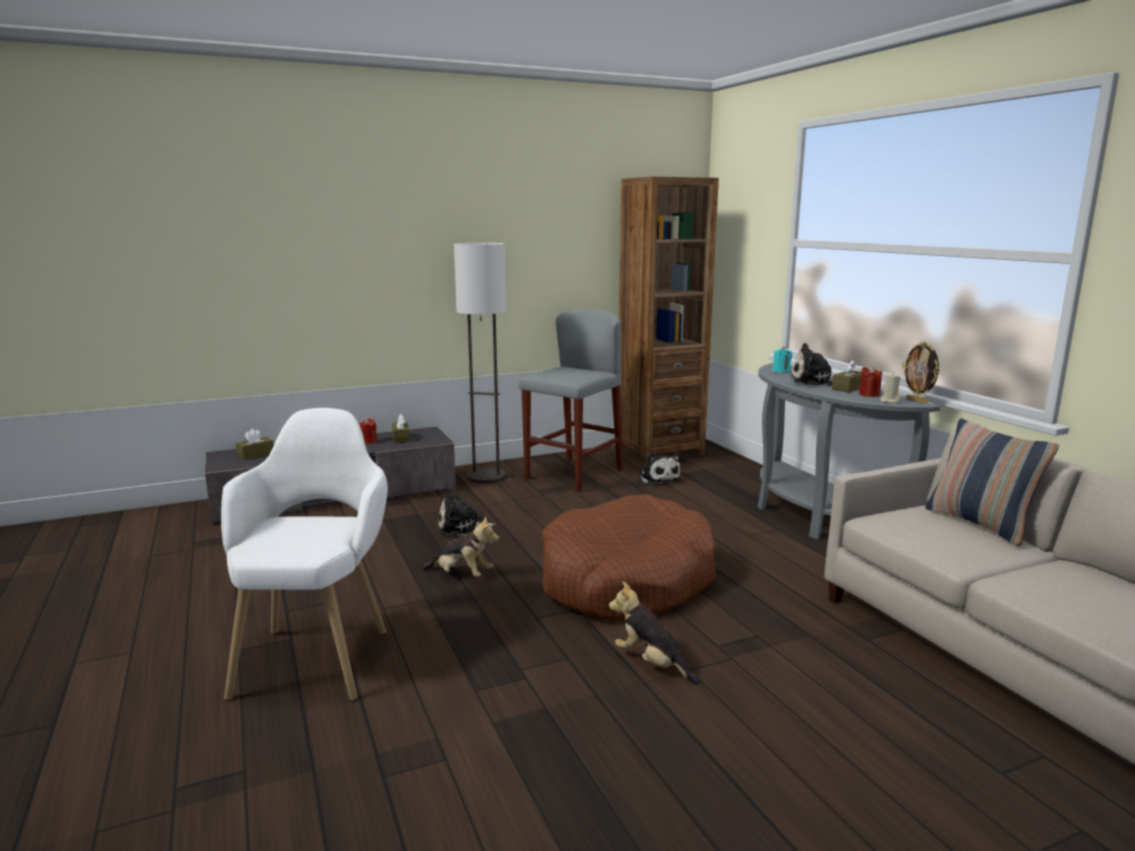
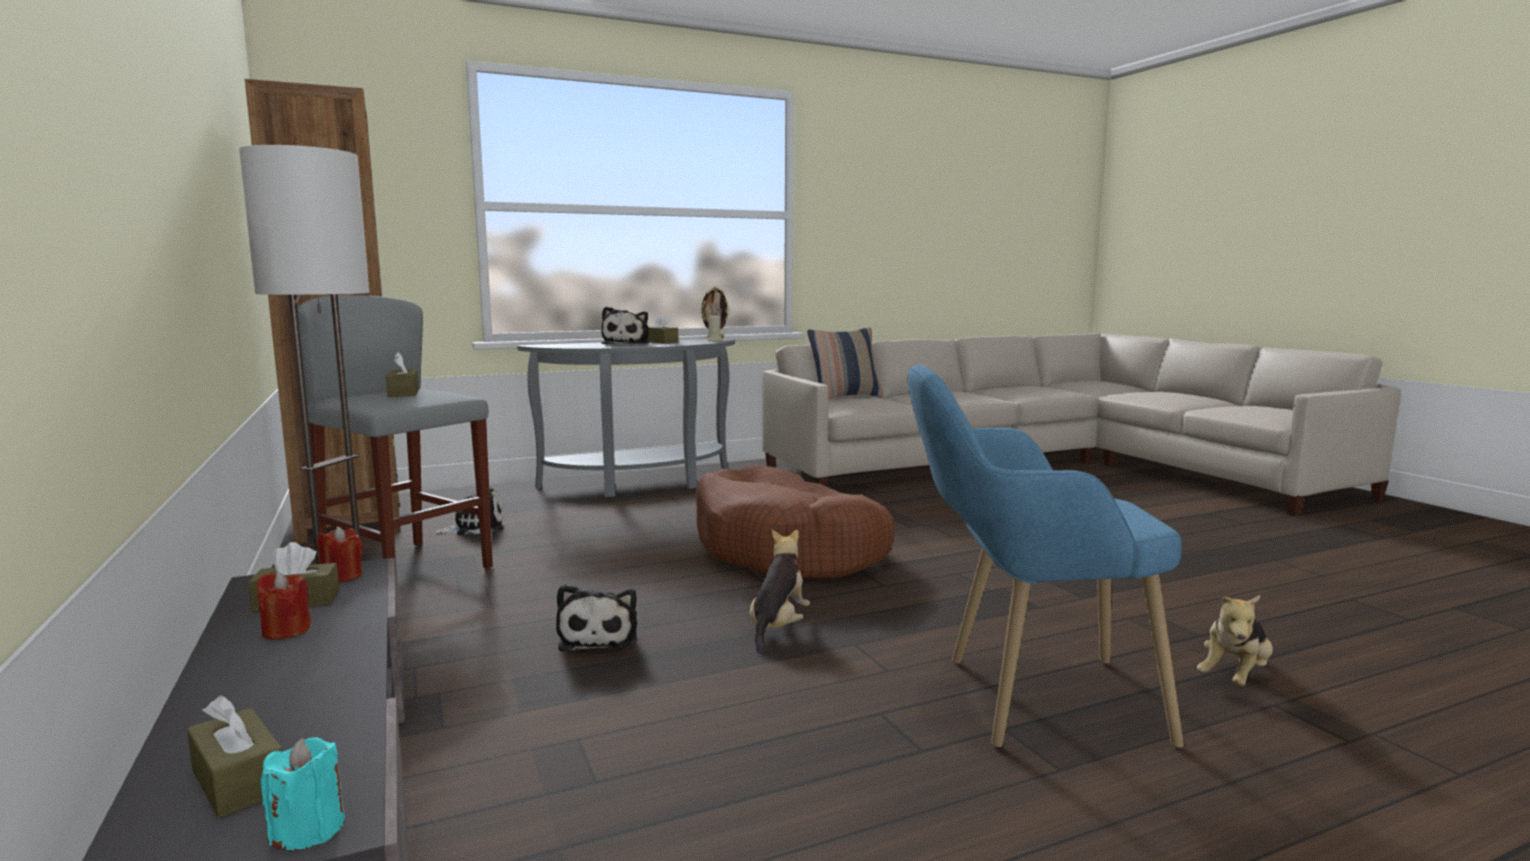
camera: 90 degrees left, 5 degrees down
(318, 651) = (1023, 701): white armchair -> blue armchair
(575, 372) = (403, 393): none -> brown tissue box
(651, 663) = (949, 546): plush toy -> plush toy (1235, 677)
(781, 371) = (570, 345): turquoise candle -> turquoise candle (308, 829)
(869, 394) = (688, 341): red candle -> red candle (342, 577)

